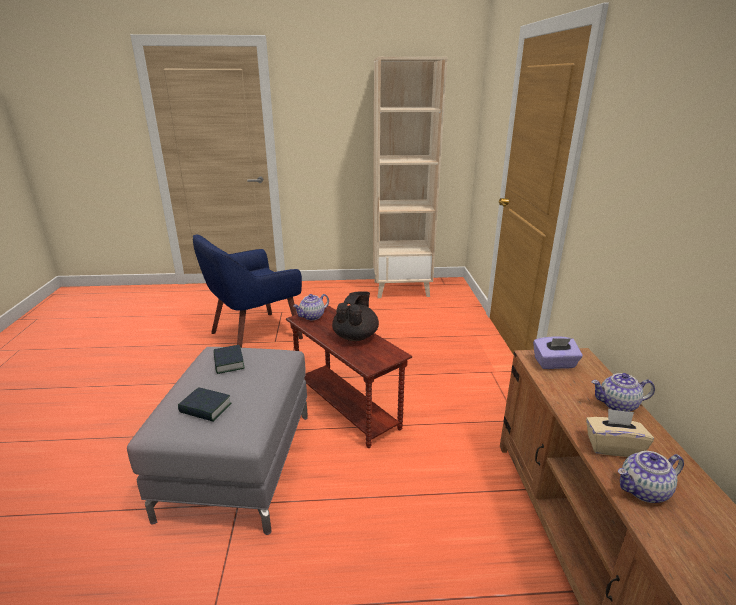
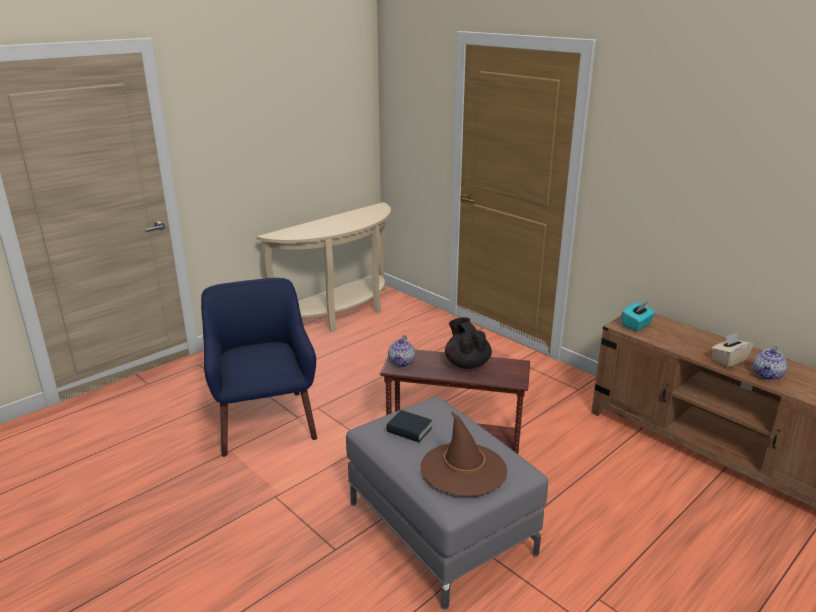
camera: 40 degrees left, 0 degrees up
(205, 408) = (463, 469): book -> brown hat
(254, 335) = (264, 421): blue armchair -> blue armchair turned 150 degrees clockwise
(401, 288) = (342, 315): beige bookcase -> beige console table
(554, 364) = (637, 325): purple tissue box -> turquoise tissue box
(617, 405) = (699, 336): teapot -> none

